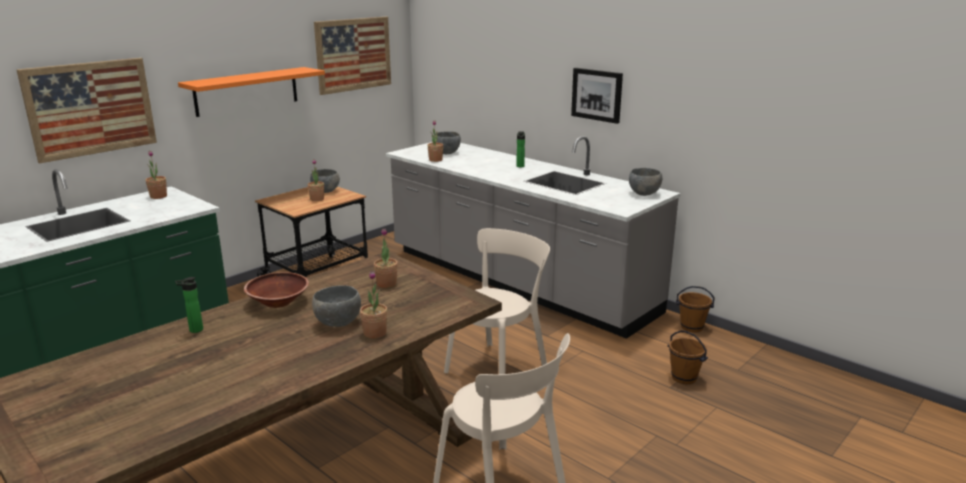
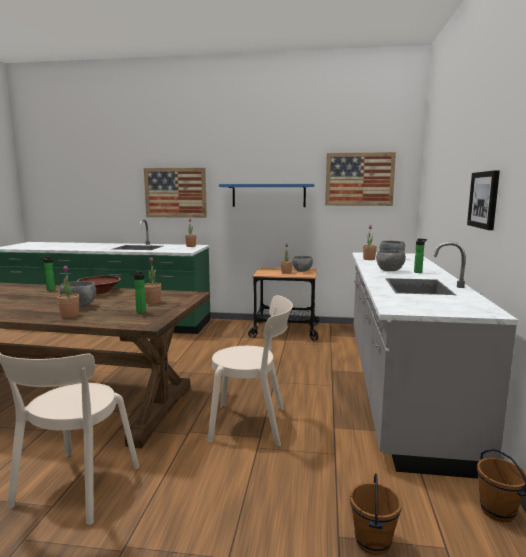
camera: 55 degrees right, 10 degrees down
(247, 91) = (268, 195): orange shelf -> blue shelf
(421, 297) = (139, 312): none -> bottle
(644, 194) = (467, 309): grey bowl -> grey bowl (390, 271)

